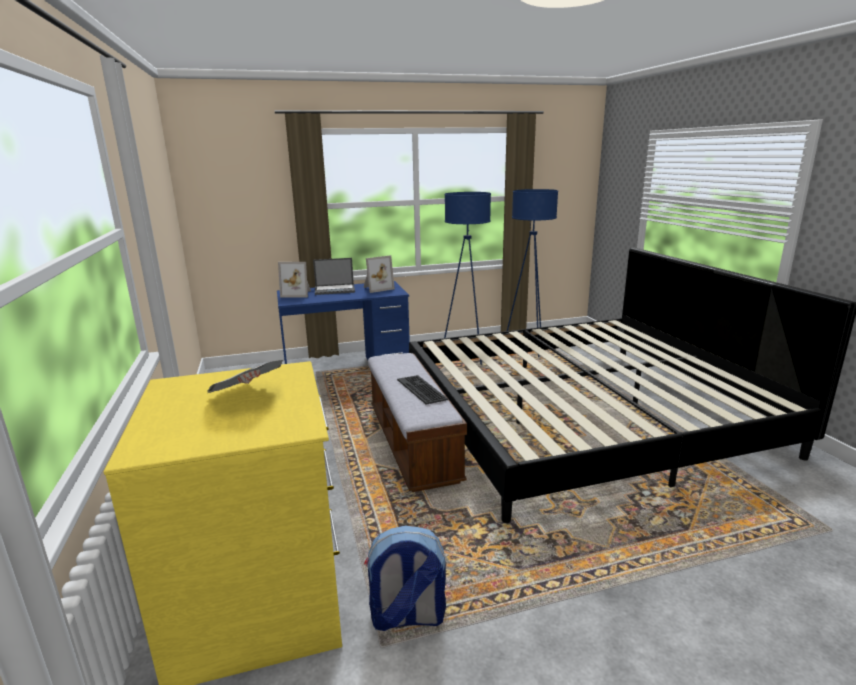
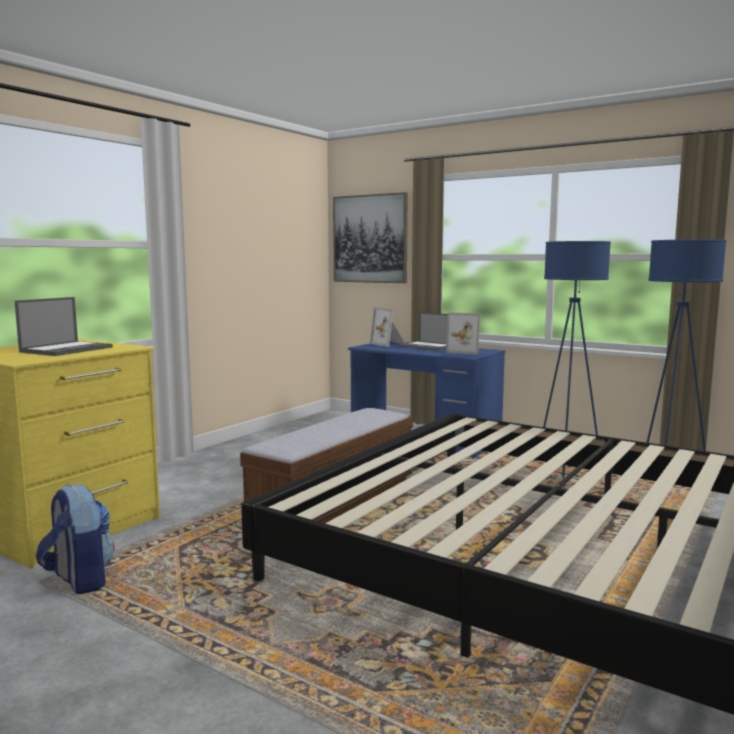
camera: 50 degrees right, 10 degrees down
(233, 191) = (370, 239): none -> picture
(247, 396) = (67, 349): newspaper -> laptop
(422, 390) = (323, 433): keyboard -> none

